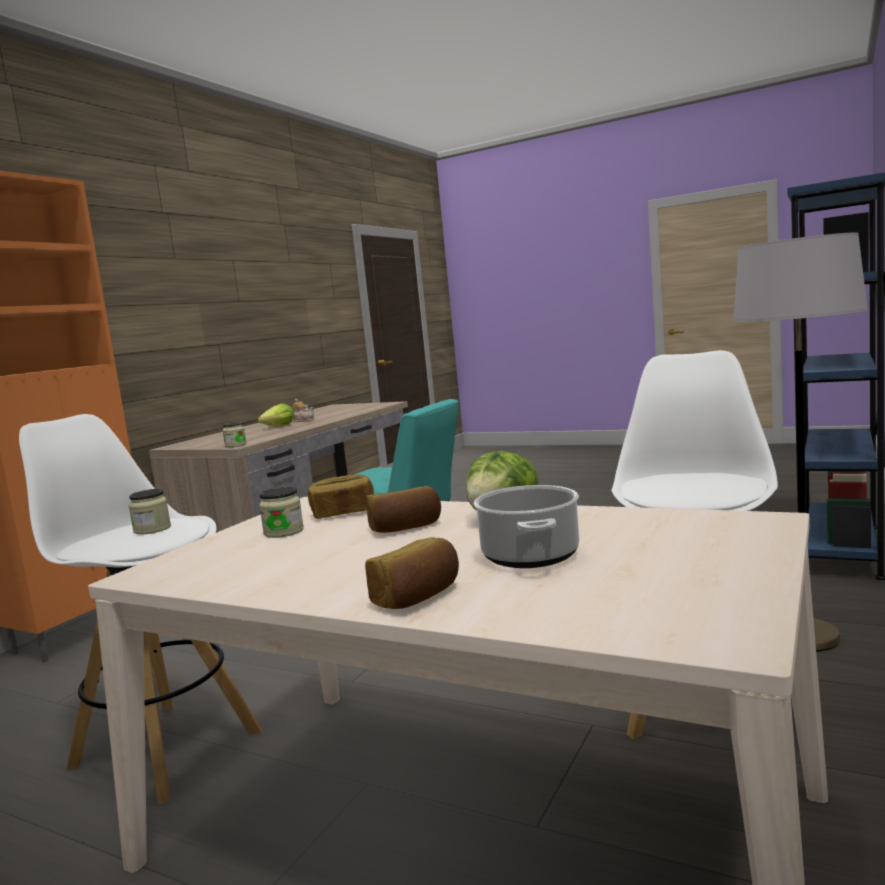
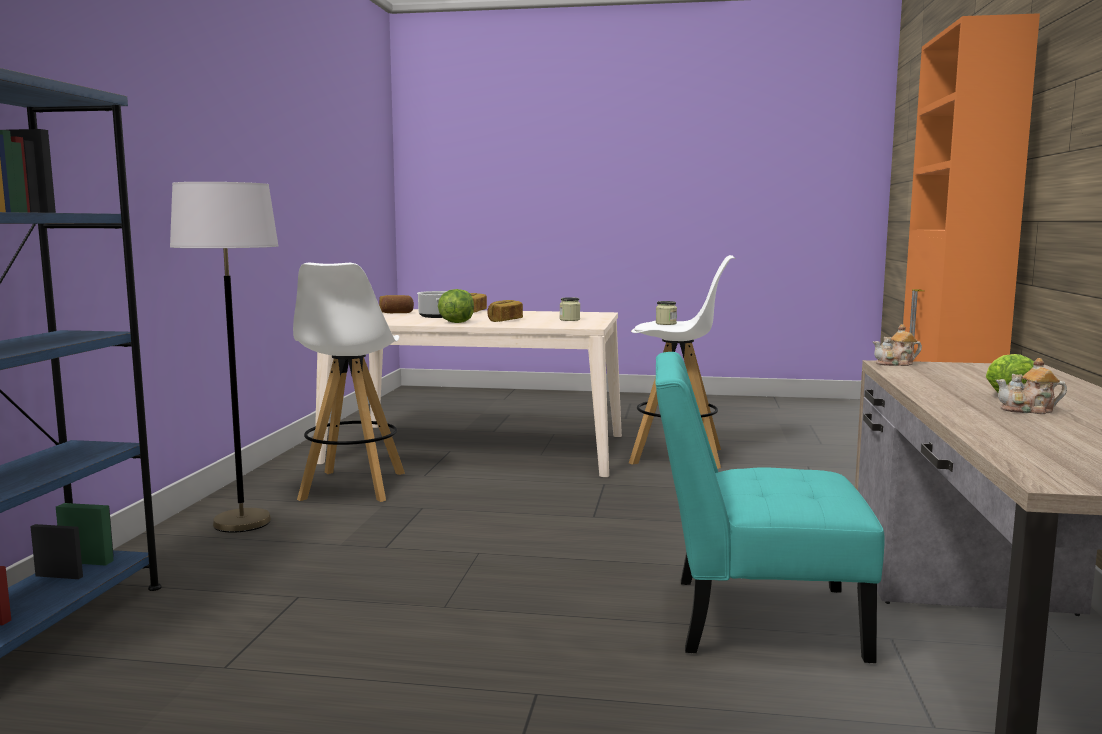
camera: 160 degrees right, 0 degrees up
(235, 445) = (896, 364): jar -> teapot
(343, 513) = (553, 323): bread -> bread (396, 313)

